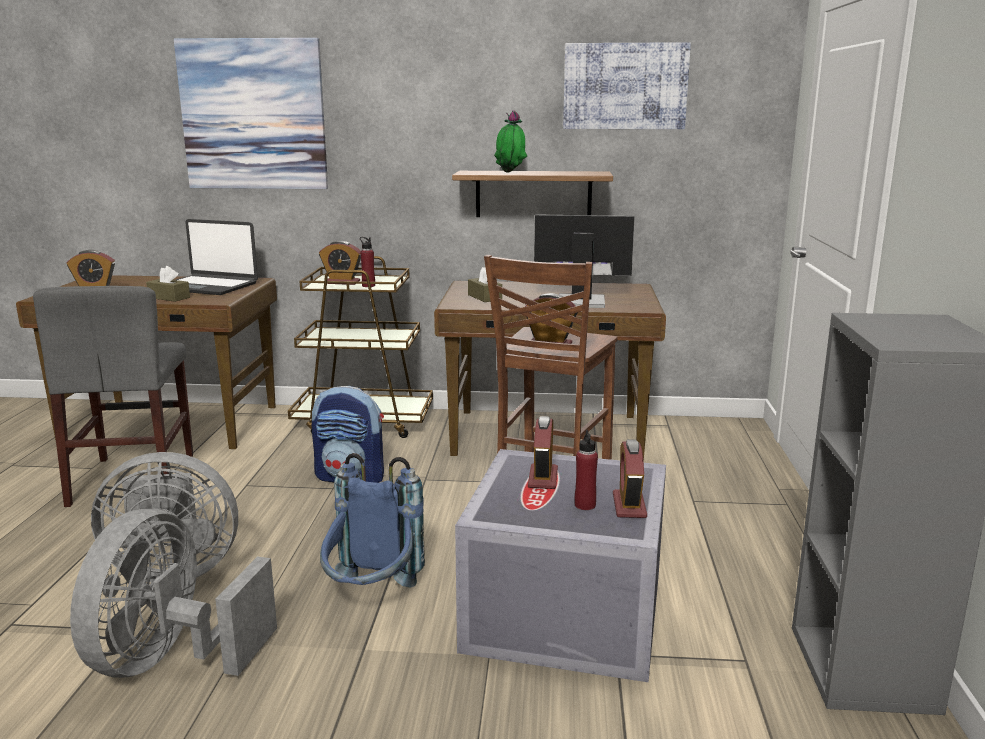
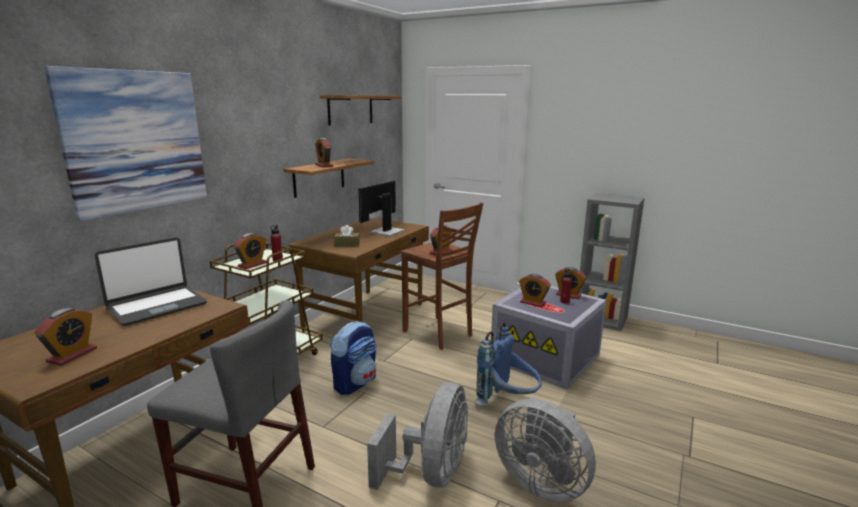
camera: 65 degrees left, 0 degrees up
(169, 297) = (173, 323): brown tissue box -> none
(510, 172) = (324, 165): potted plant -> alarm clock
(625, 86) = (350, 109): picture -> shelf

